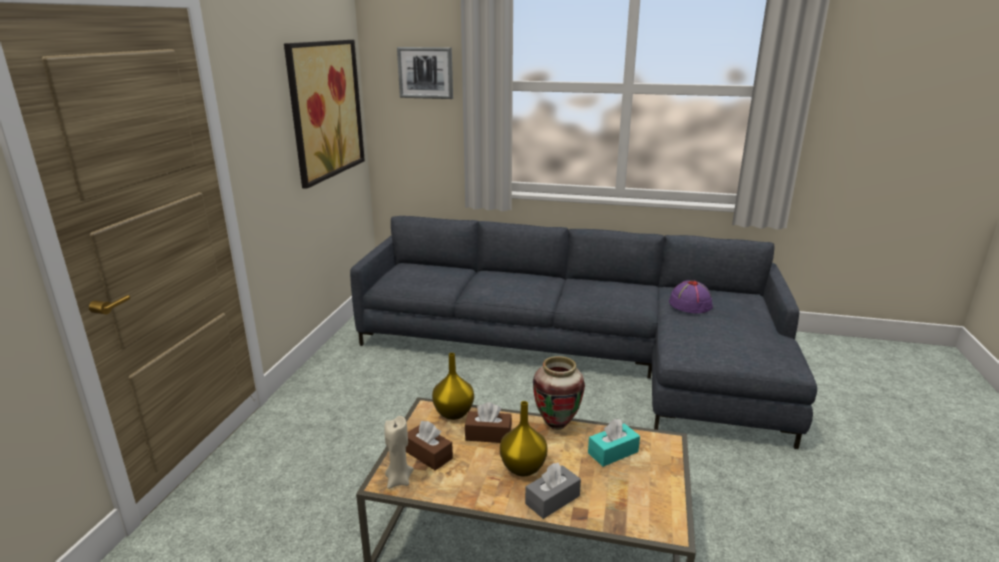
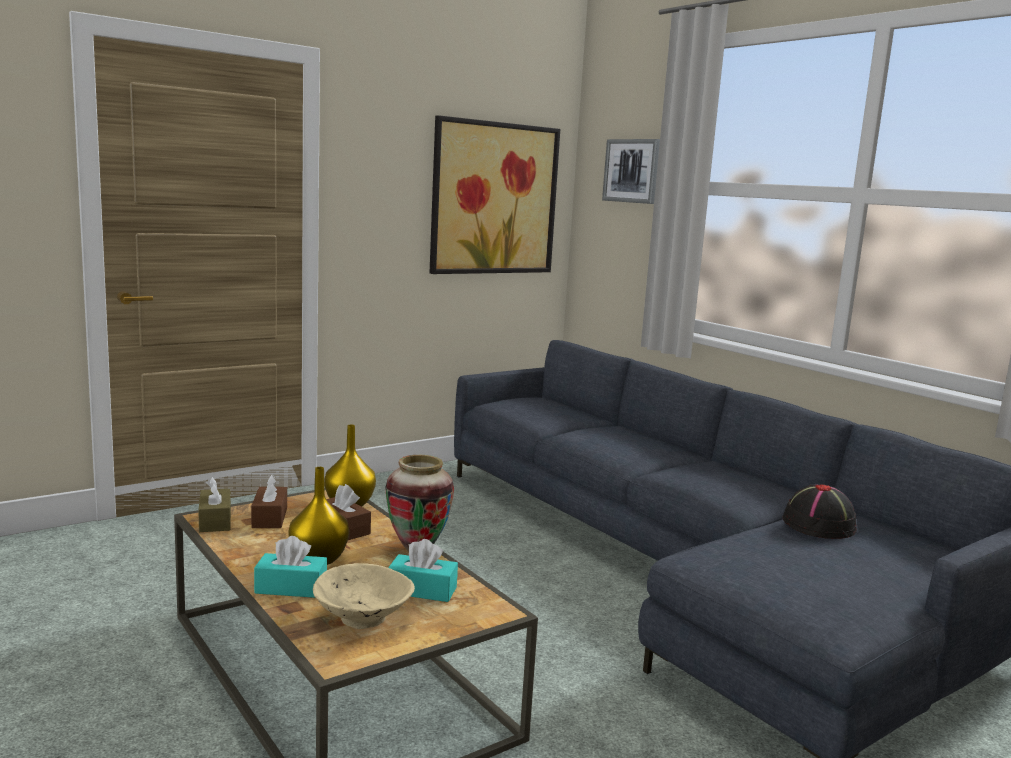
camera: 40 degrees right, 10 degrees down
(399, 480) = (215, 521): beige candle -> brown tissue box
(552, 500) = (291, 588): grey tissue box -> turquoise tissue box
(625, 493) = (361, 618): none -> beige bowl
(690, 304) = (819, 524): purple hat -> black hat

